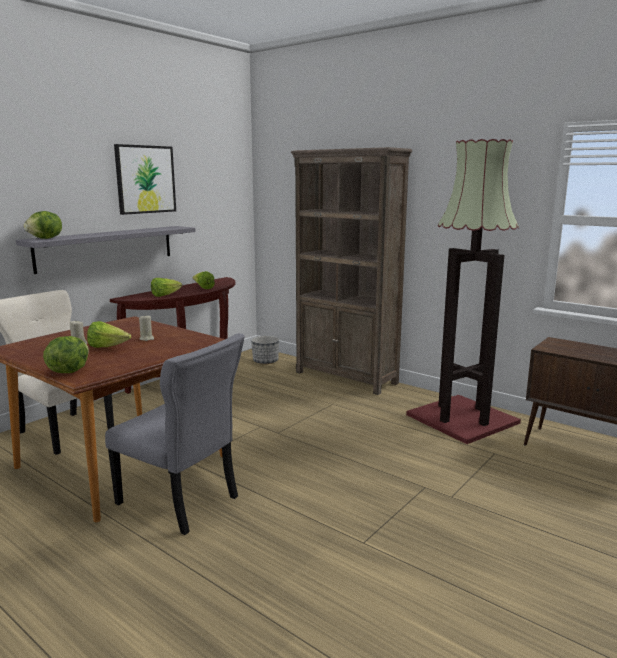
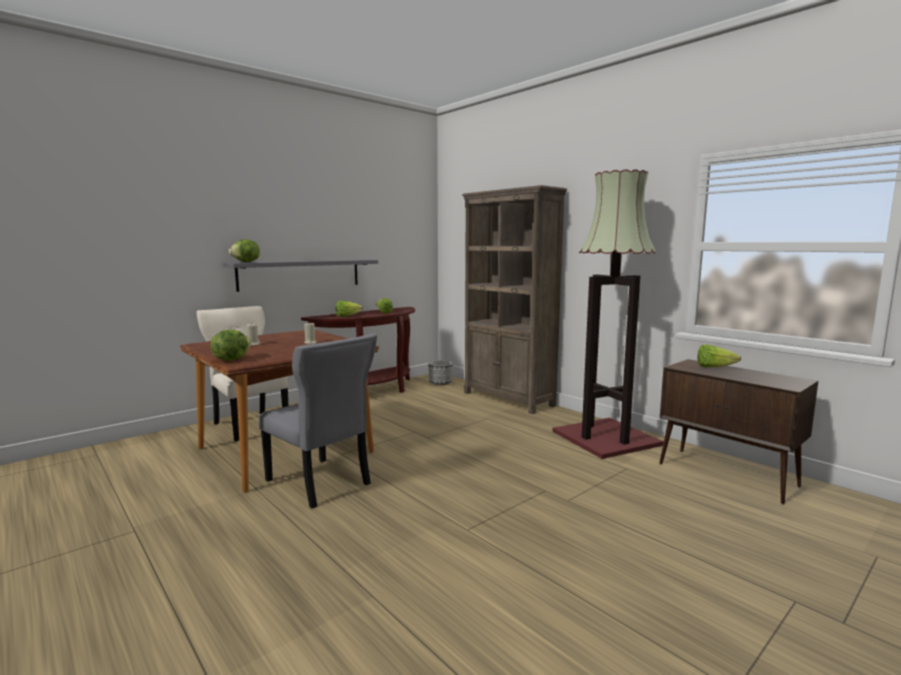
camera: 10 degrees right, 5 degrees down
(108, 347) = (274, 347): lettuce -> lettuce (714, 367)
(145, 179) = (338, 218): picture -> none

